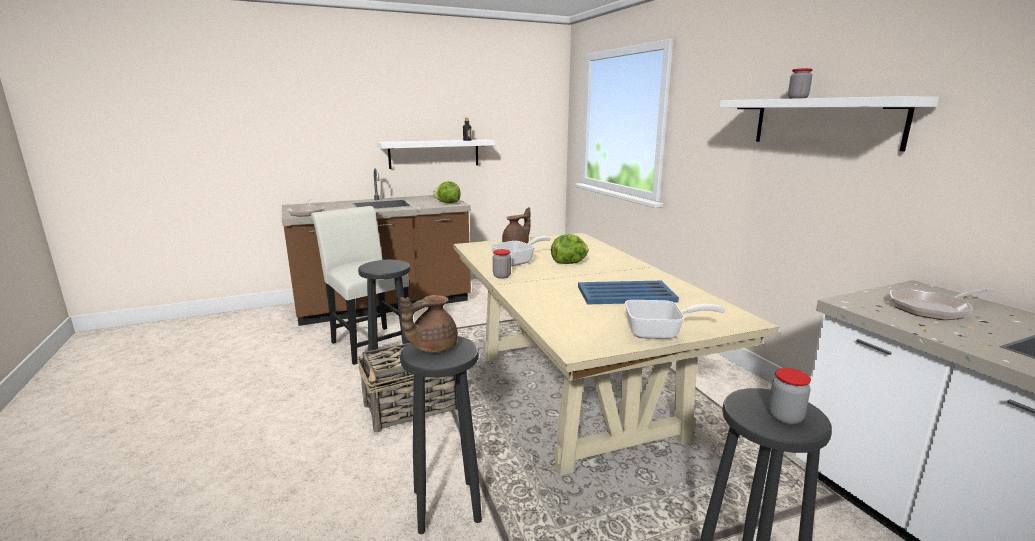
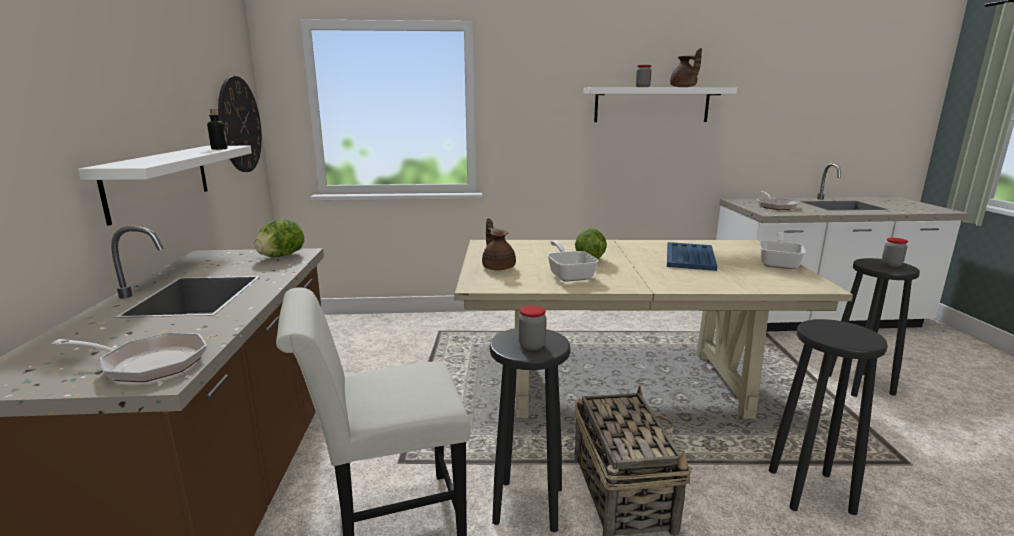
camera: 70 degrees left, 0 degrees up
(432, 347) = (836, 335): brown teapot -> brown teapot (683, 87)
(502, 276) = (623, 286): jar -> jar (532, 346)
(532, 128) = (240, 125): none -> wall clock

